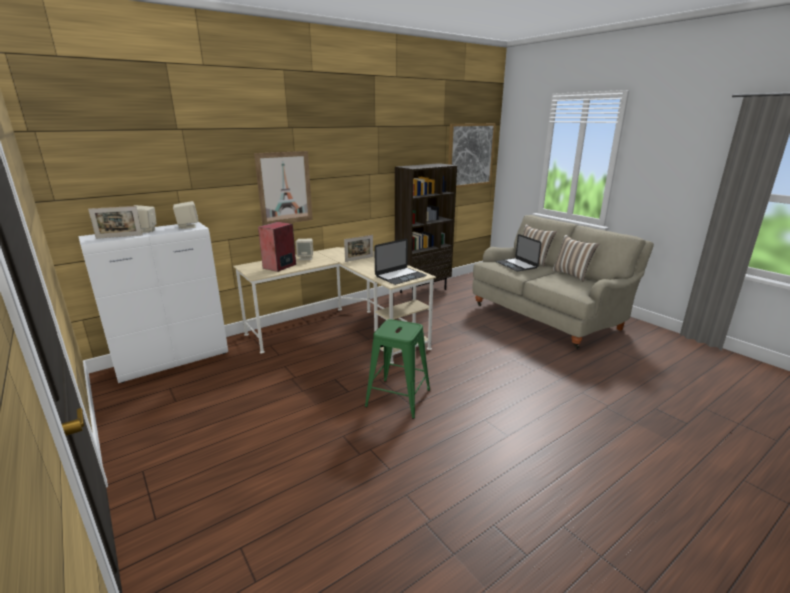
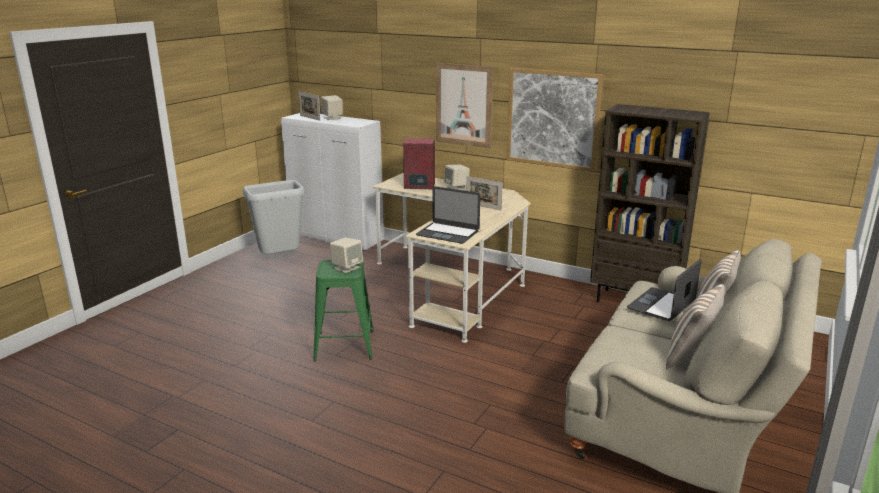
camera: 65 degrees right, 0 degrees up
(171, 403) = (279, 259): none -> grey trash can
(188, 226) = (358, 122): beige speaker -> beige speaker (347, 267)
(470, 155) = (794, 109): picture -> picture (553, 119)

